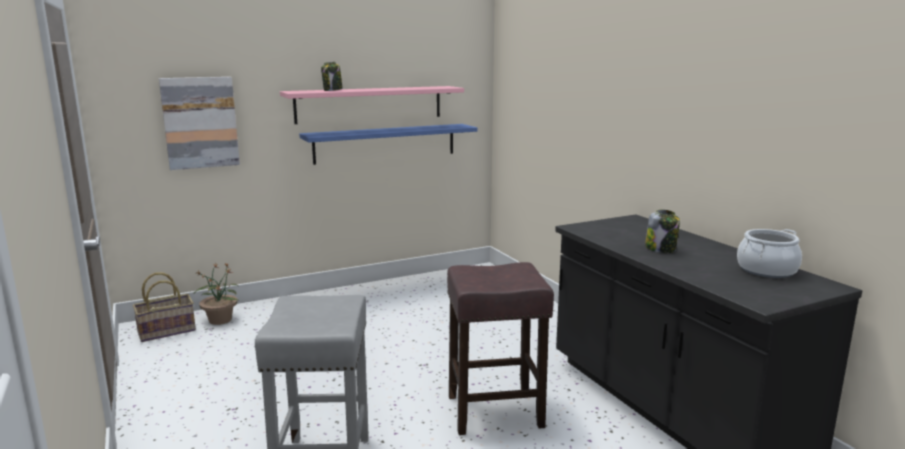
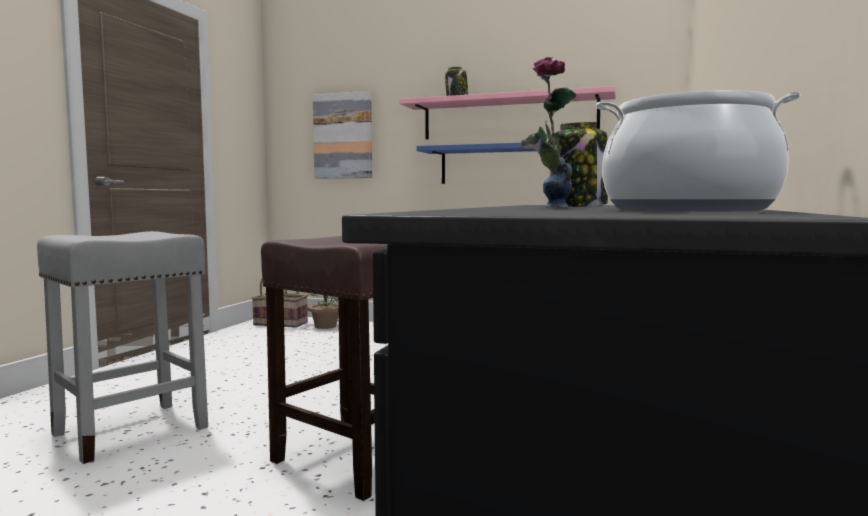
camera: 45 degrees right, 10 degrees down
(692, 265) = (546, 207): none -> vase

